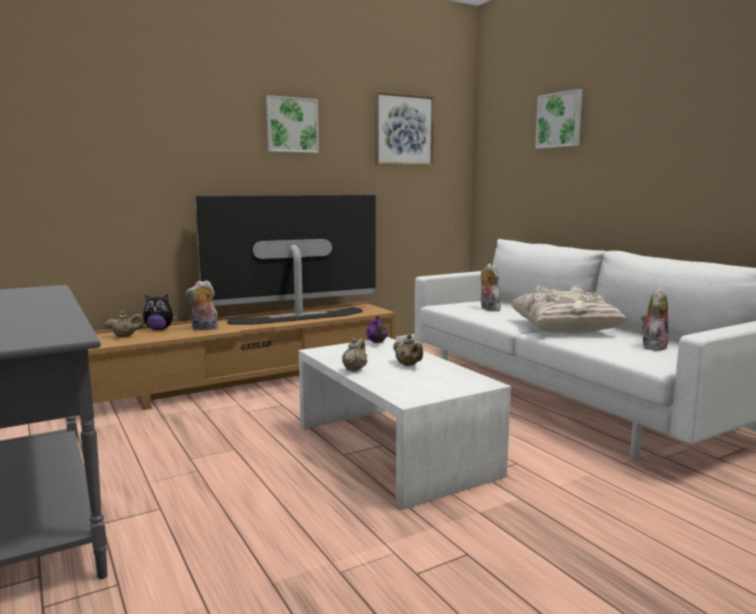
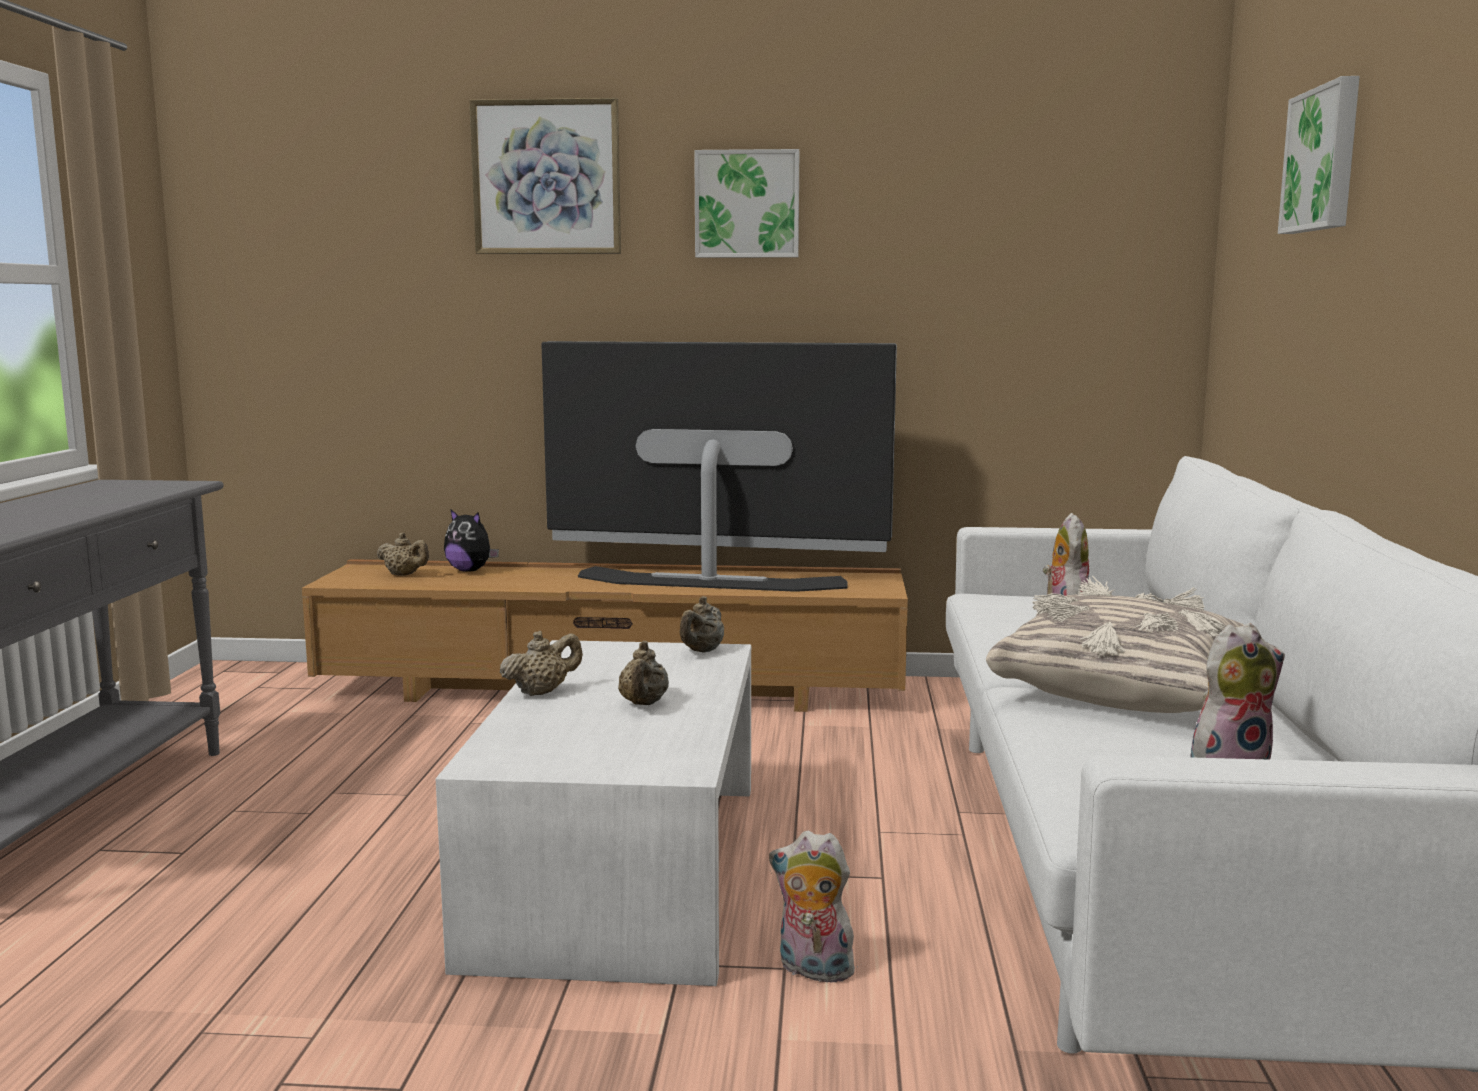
camera: 35 degrees right, 0 degrees up
(204, 329) = (527, 580): plush toy -> plush toy (812, 970)
(377, 342) = (701, 651): purple teapot -> beige teapot
(403, 130) = (1014, 200): picture -> picture (546, 177)

